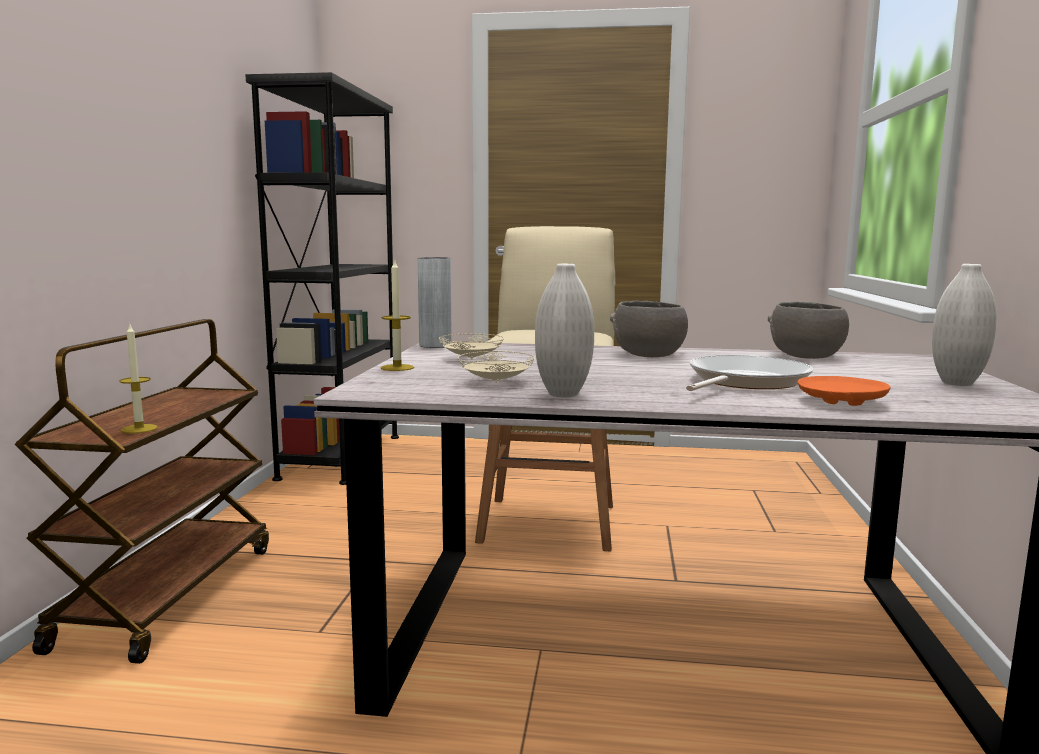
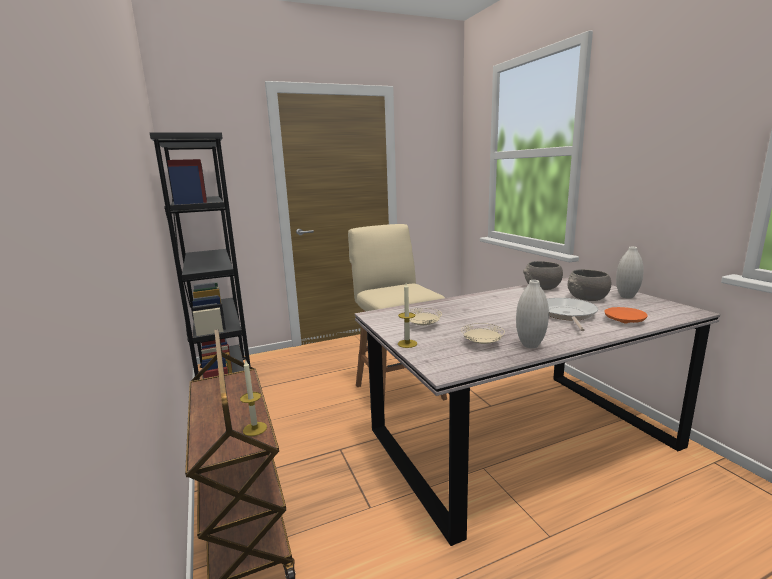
camera: 30 degrees left, 5 degrees up
(435, 345) = (374, 317): grey vase -> none
(647, 354) = (486, 301): grey bowl -> grey bowl (587, 298)

